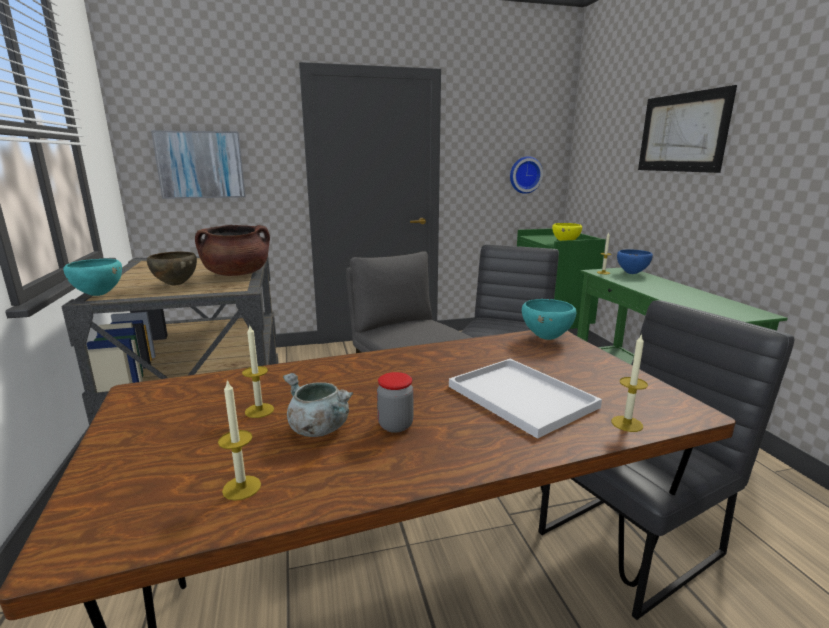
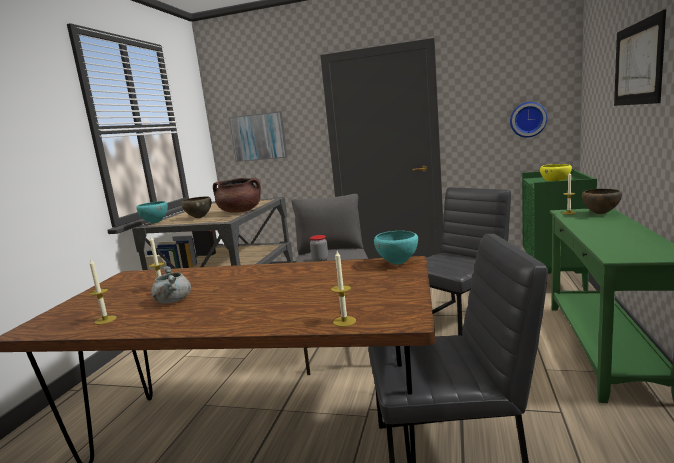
camera: 30 degrees right, 5 degrees down
(395, 425) = (210, 304): jar -> jar (320, 260)
(524, 397) = (308, 298): white tray -> none
(631, 273) = (600, 214): blue bowl -> brown bowl

